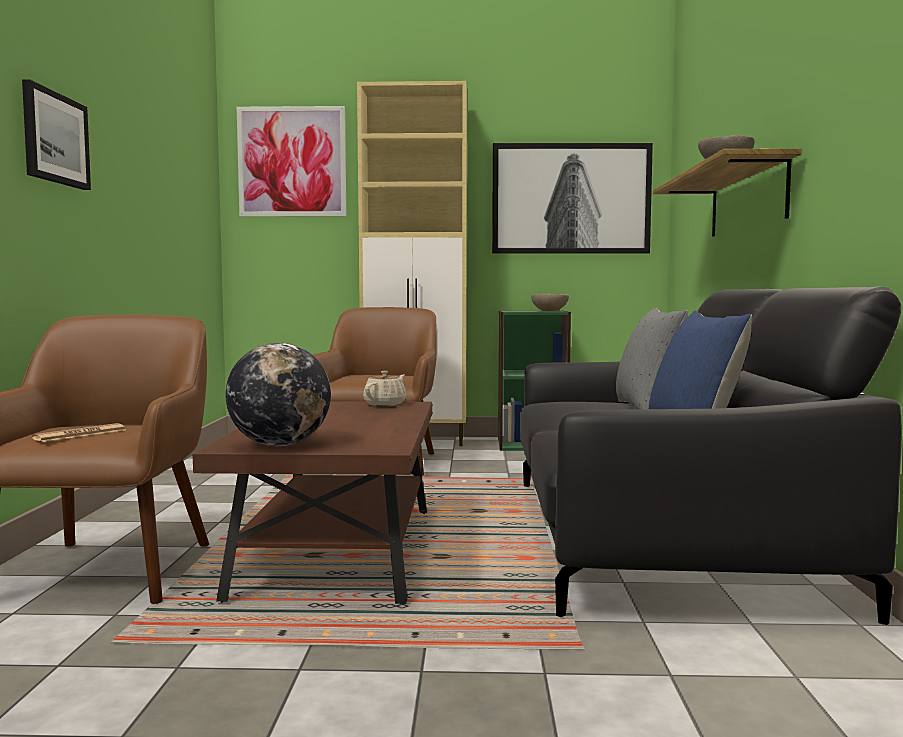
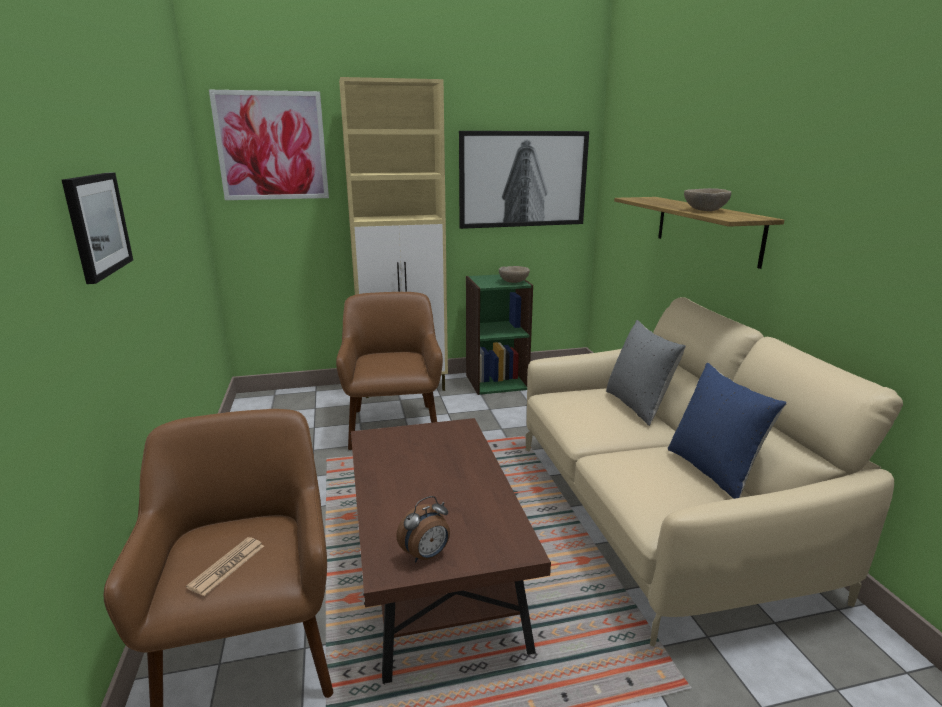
camera: 15 degrees left, 15 degrees up
(279, 445) = (426, 555): globe -> alarm clock
(385, 404) = (443, 431): beige teapot -> none
(658, 538) = (657, 513): black sofa -> beige sofa

